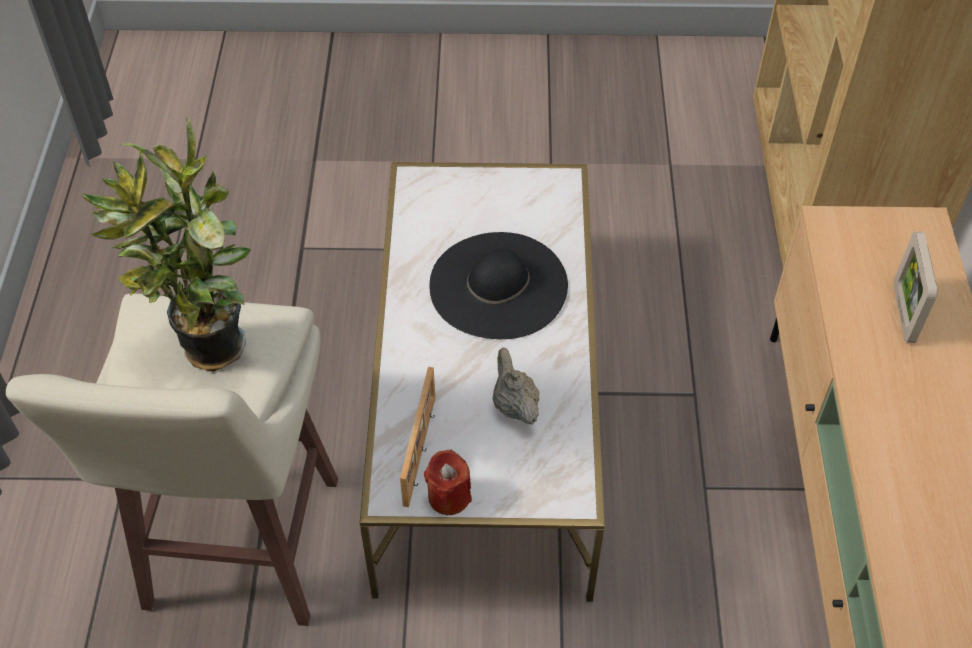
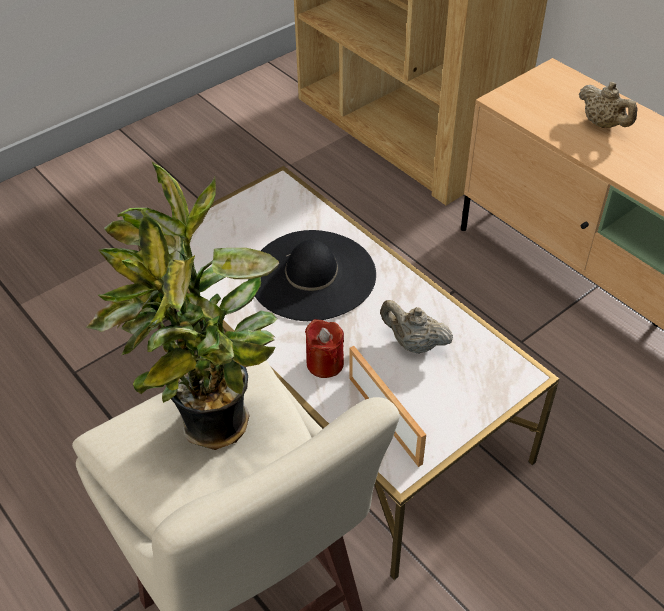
camera: 40 degrees left, 5 degrees down
(449, 496) = (442, 435): red candle -> red candle (325, 363)
(903, 313) = (603, 124): picture frame -> beige teapot

